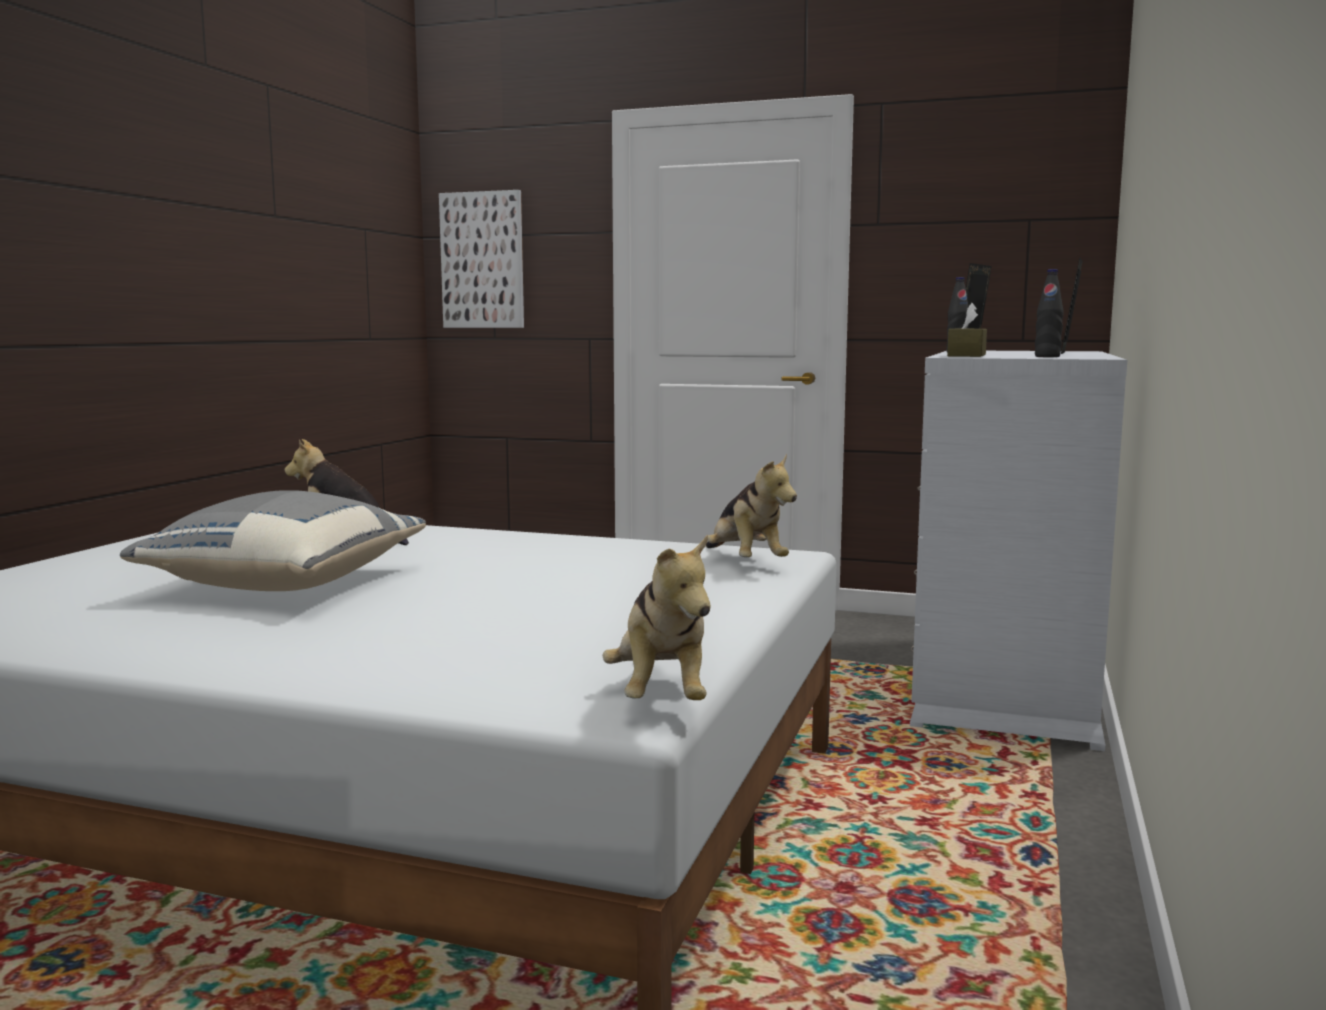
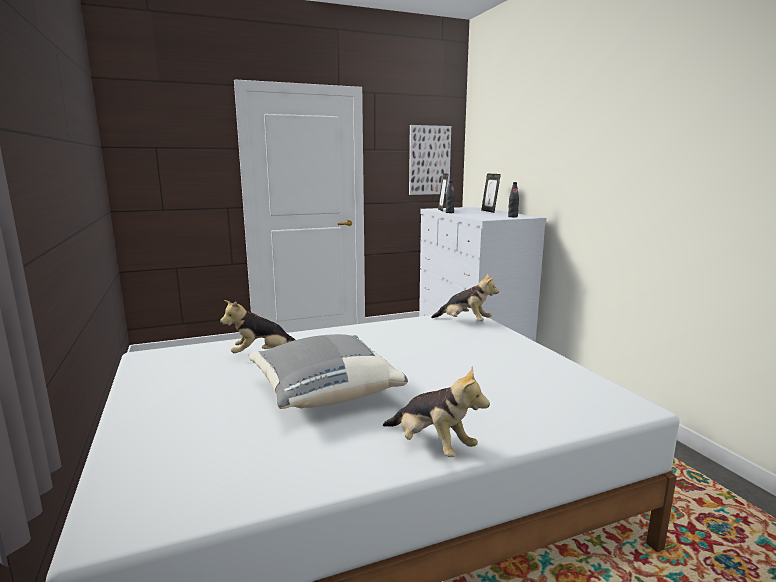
camera: 40 degrees left, 5 degrees up
(482, 260) = (151, 163): picture -> picture (429, 160)
(661, 696) = (619, 394): plush toy -> plush toy (432, 446)
(966, 355) = (482, 217): brown tissue box -> none

